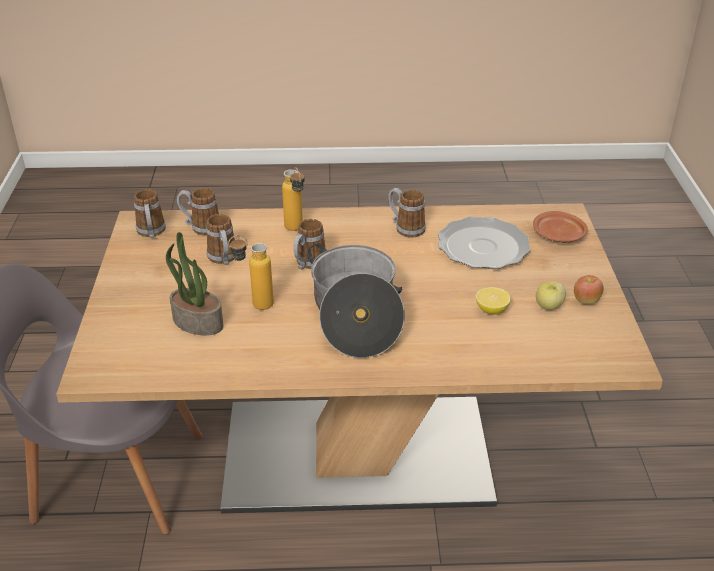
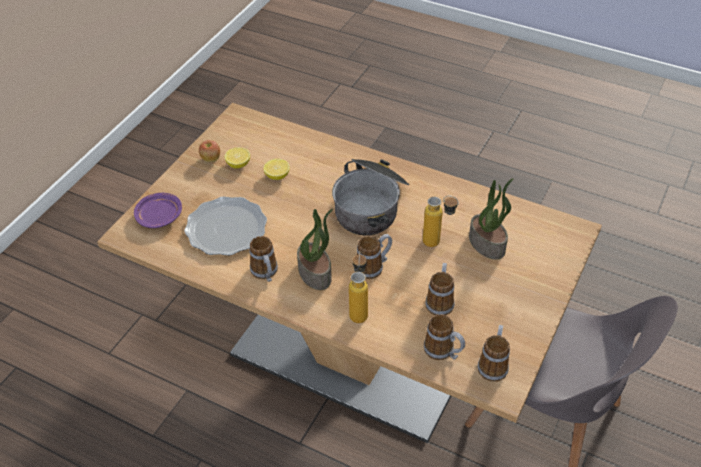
camera: 150 degrees left, 10 degrees up
(360, 242) = (315, 273): none -> potted plant
(549, 306) = (238, 164): apple -> lemon
(558, 236) = (159, 216): brown plate -> purple plate

